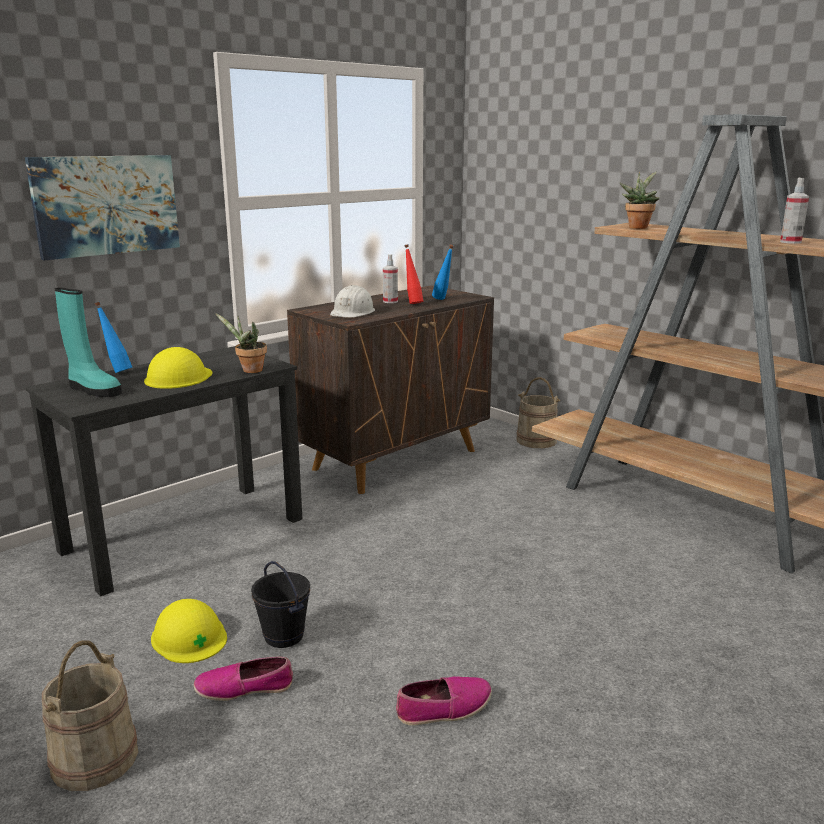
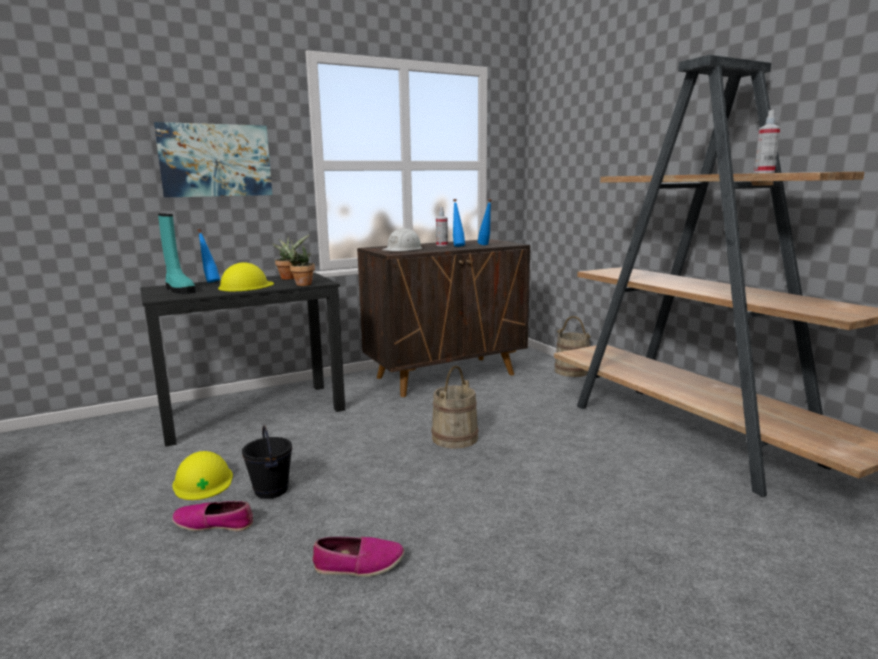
camera: 15 degrees right, 5 degrees down
(94, 758) = (71, 557): beige bucket -> beige bucket (454, 438)
(412, 303) = (457, 246): red bottle -> blue bottle
(637, 227) = (638, 175): potted plant -> potted plant (289, 278)

